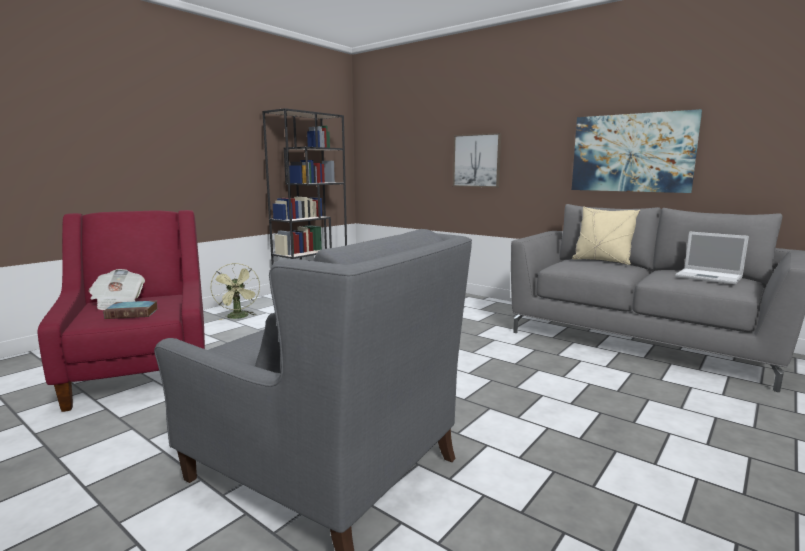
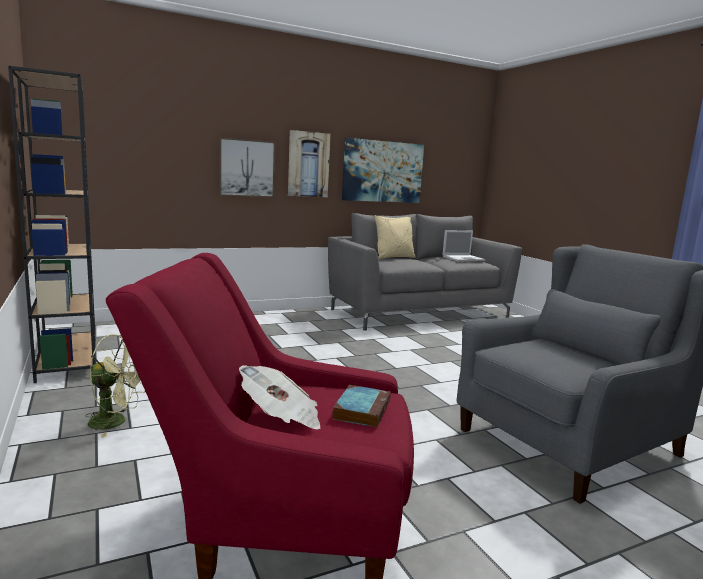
camera: 65 degrees left, 0 degrees up
(535, 152) = (308, 164): none -> picture

